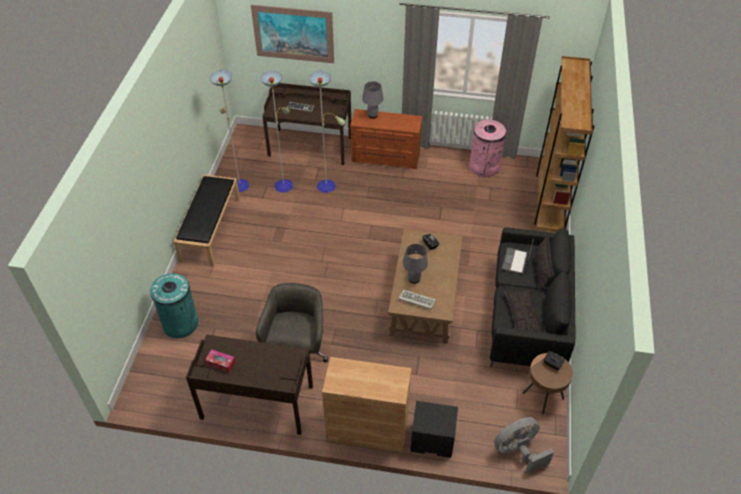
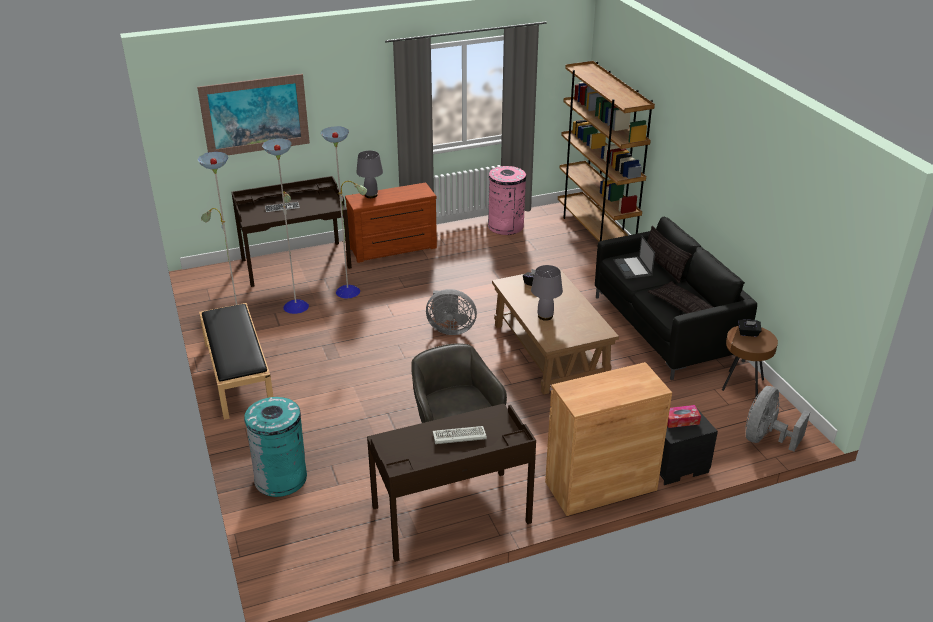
camera: 30 degrees left, 15 degrees down
(221, 363) = (413, 455): tissue box -> tissue box (681, 420)
(370, 249) = (450, 329): none -> grey fan
(416, 300) = (565, 333): keyboard -> keyboard (458, 437)

